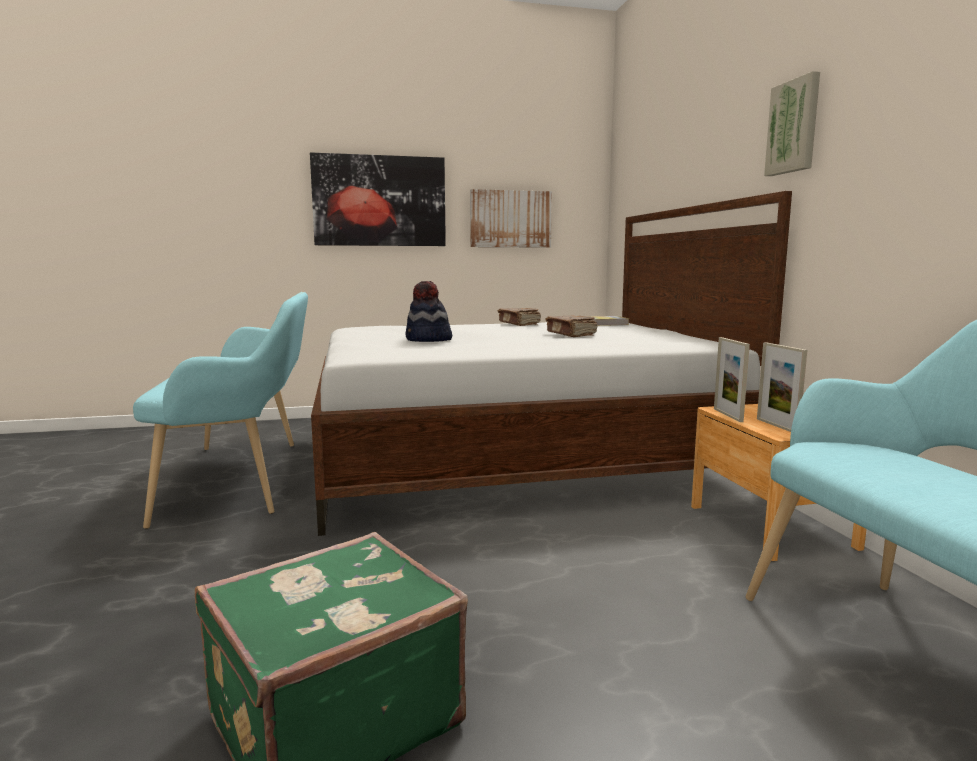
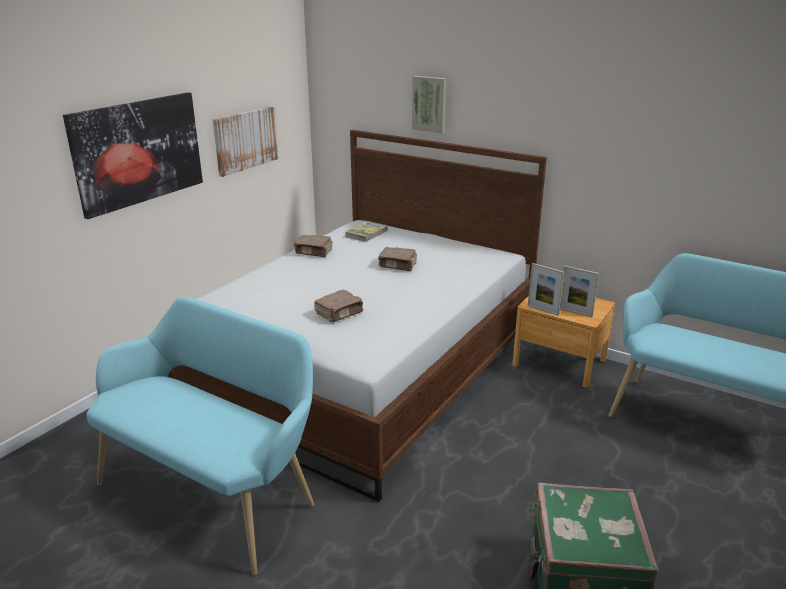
camera: 45 degrees left, 15 degrees up
(428, 340) = (339, 313): hat -> brown book
(794, 127) = (545, 114): picture -> picture (430, 104)

